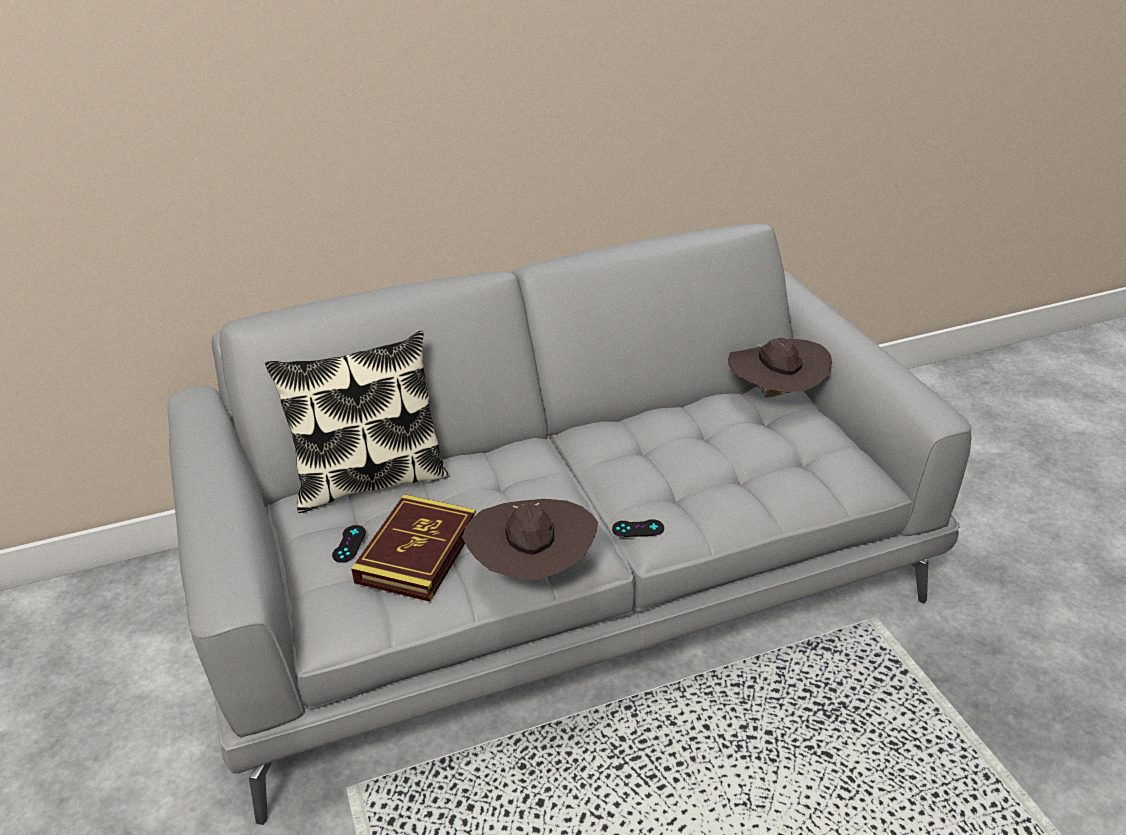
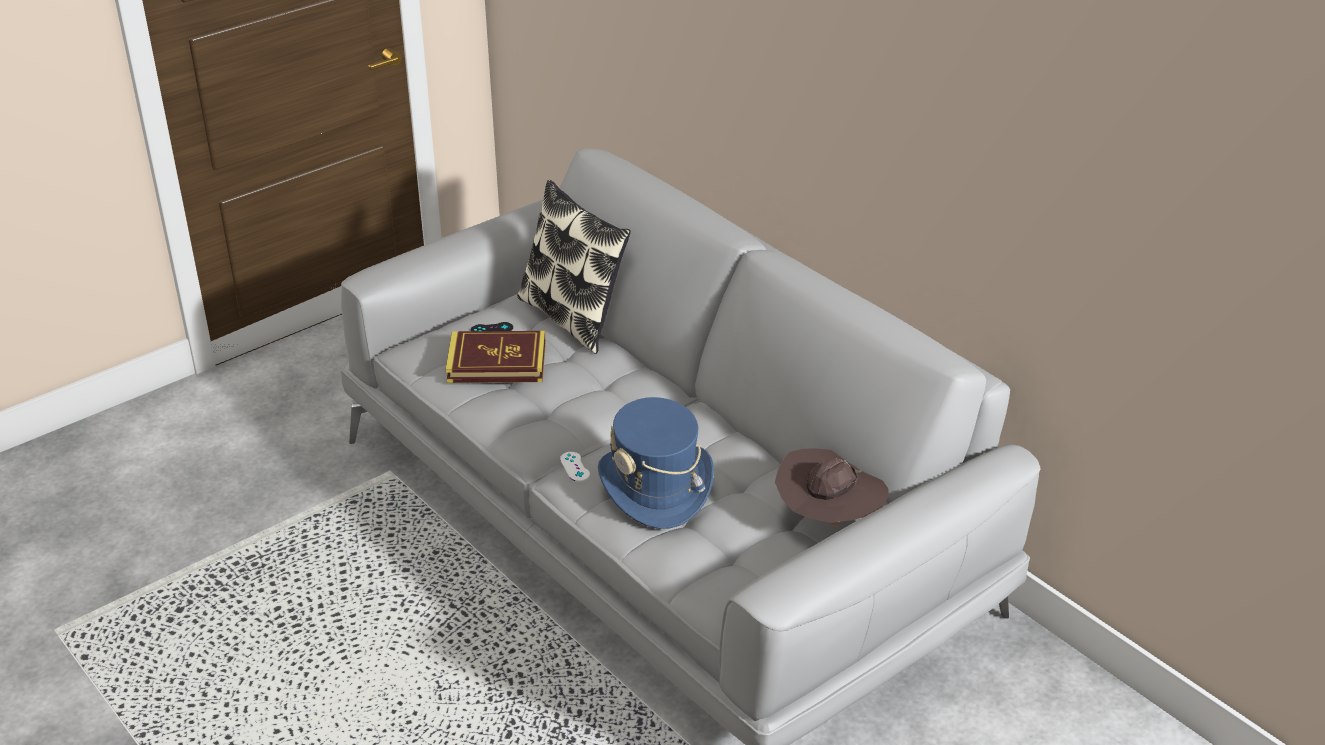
camera: 70 degrees right, 0 degrees up
(532, 571) = (499, 422): brown hat -> none
(638, 528) = (575, 467): black game controller -> white game controller
(693, 480) = (656, 486): none -> blue hat

